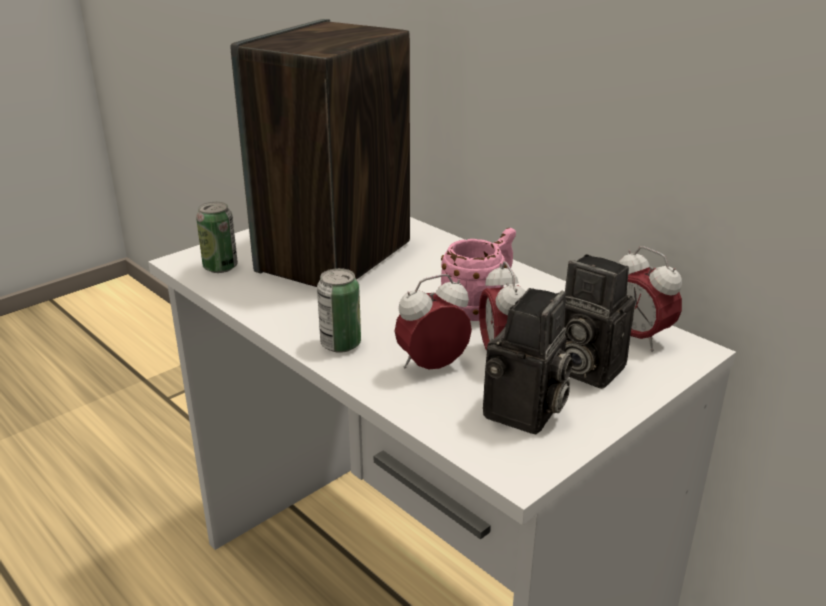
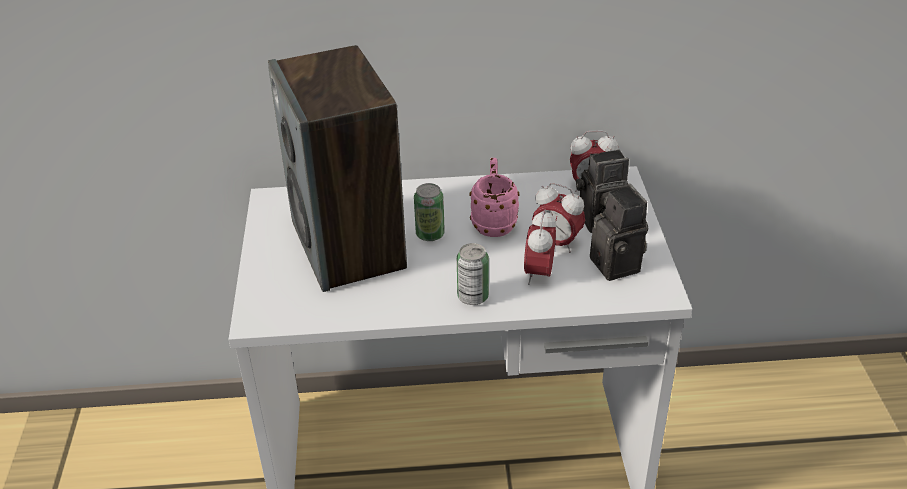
camera: 50 degrees left, 10 degrees up
(220, 267) = (292, 305): can -> can (430, 234)

